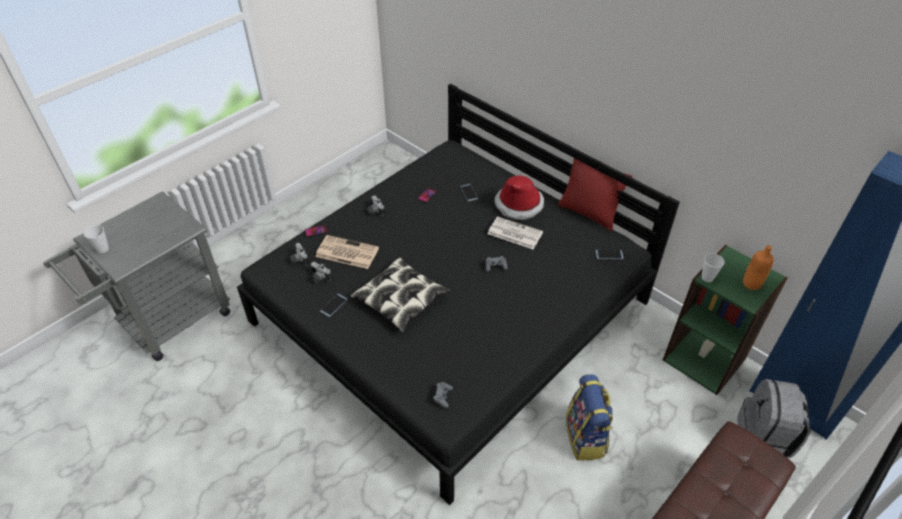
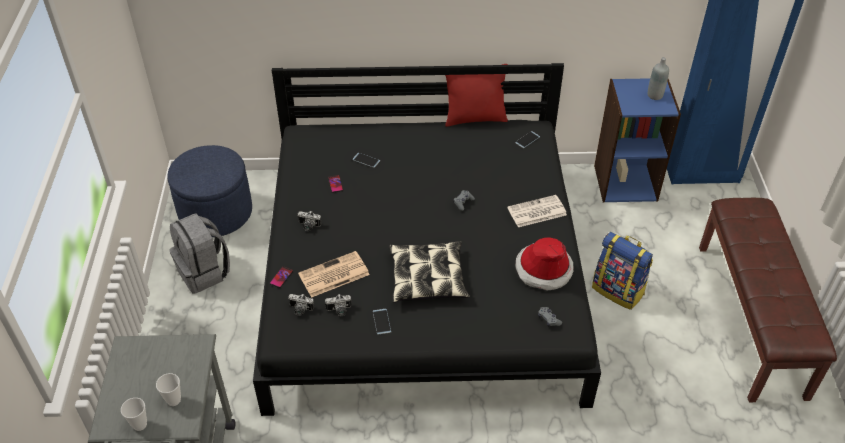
camera: 45 degrees left, 0 degrees up
(378, 179) = (215, 212): none -> blue ottoman
(514, 233) = (444, 169): newspaper -> newspaper (536, 212)
(519, 205) = (417, 144): hat -> hat (543, 269)
(704, 359) = (625, 182): green bookcase -> blue bookcase
(707, 278) = (627, 109): cup -> cup (173, 400)
(751, 284) = (655, 95): orange bottle -> grey bottle
(763, 438) = (710, 208): grey backpack -> grey backpack (204, 272)

